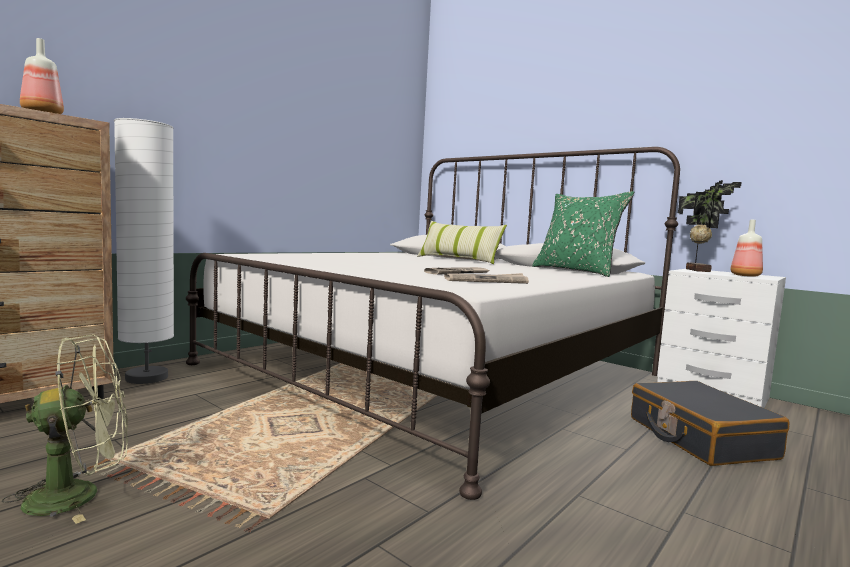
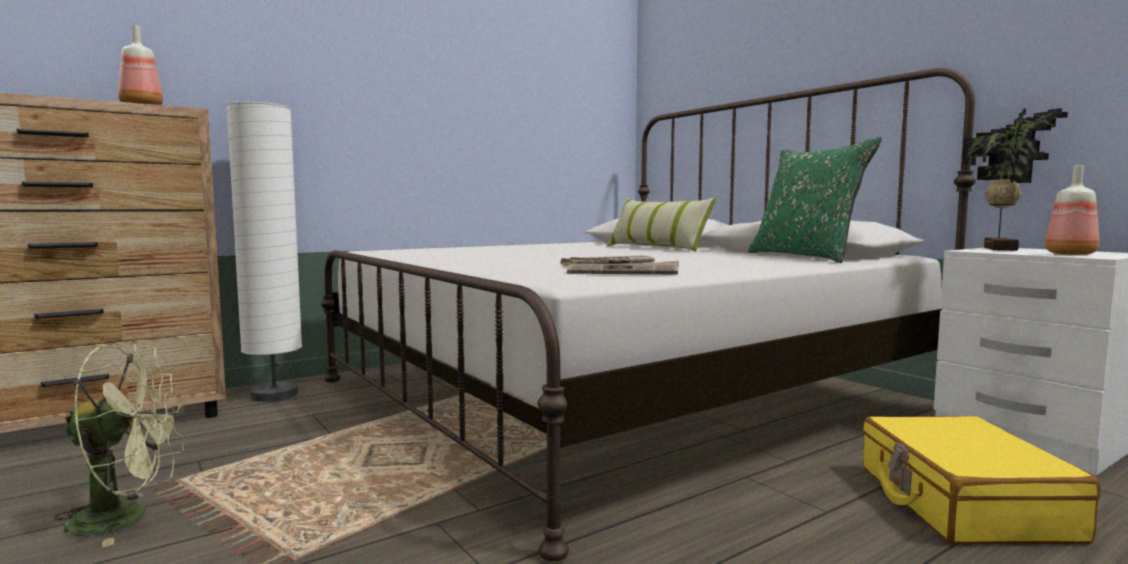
camera: 15 degrees right, 0 degrees up
(699, 438) = (961, 502): black suitcase -> yellow suitcase

